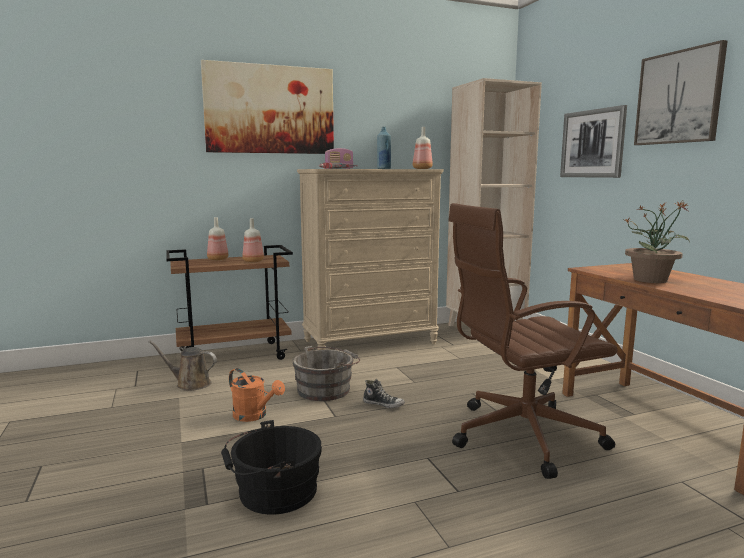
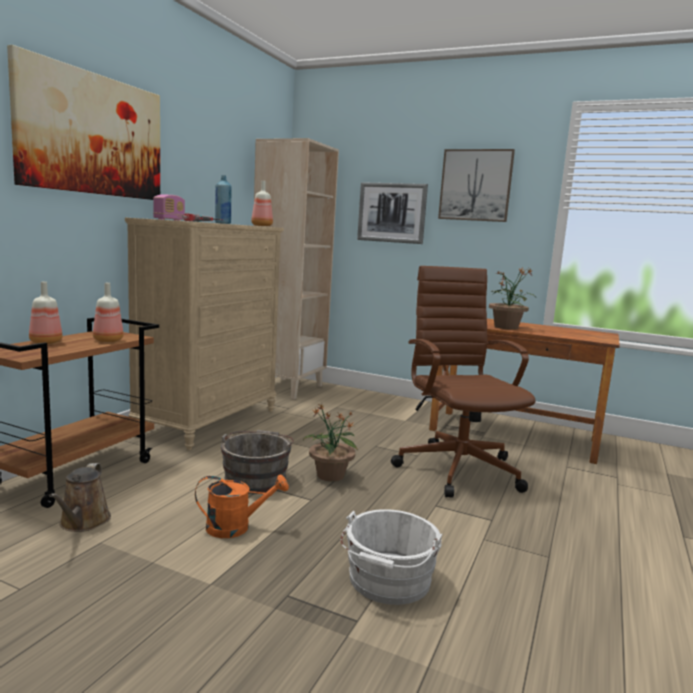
camera: 45 degrees left, 0 degrees up
(190, 384) = (83, 522): brown watering can -> brown watering can turned 60 degrees counterclockwise
(273, 492) = (388, 582): black bucket -> white bucket
(383, 404) = (330, 476): shoe -> potted plant
(520, 436) = (457, 468): brown office chair -> brown office chair turned 135 degrees clockwise

